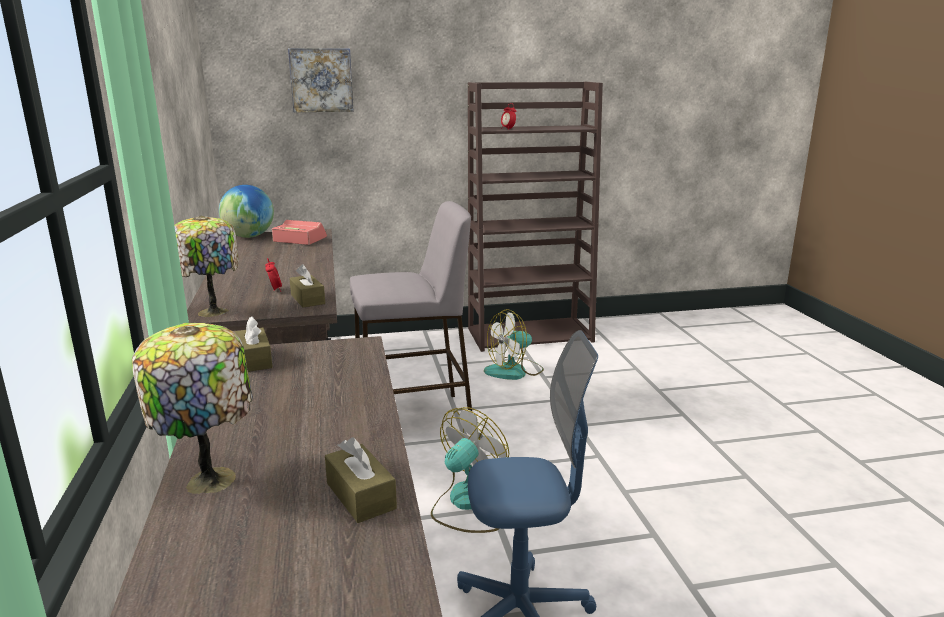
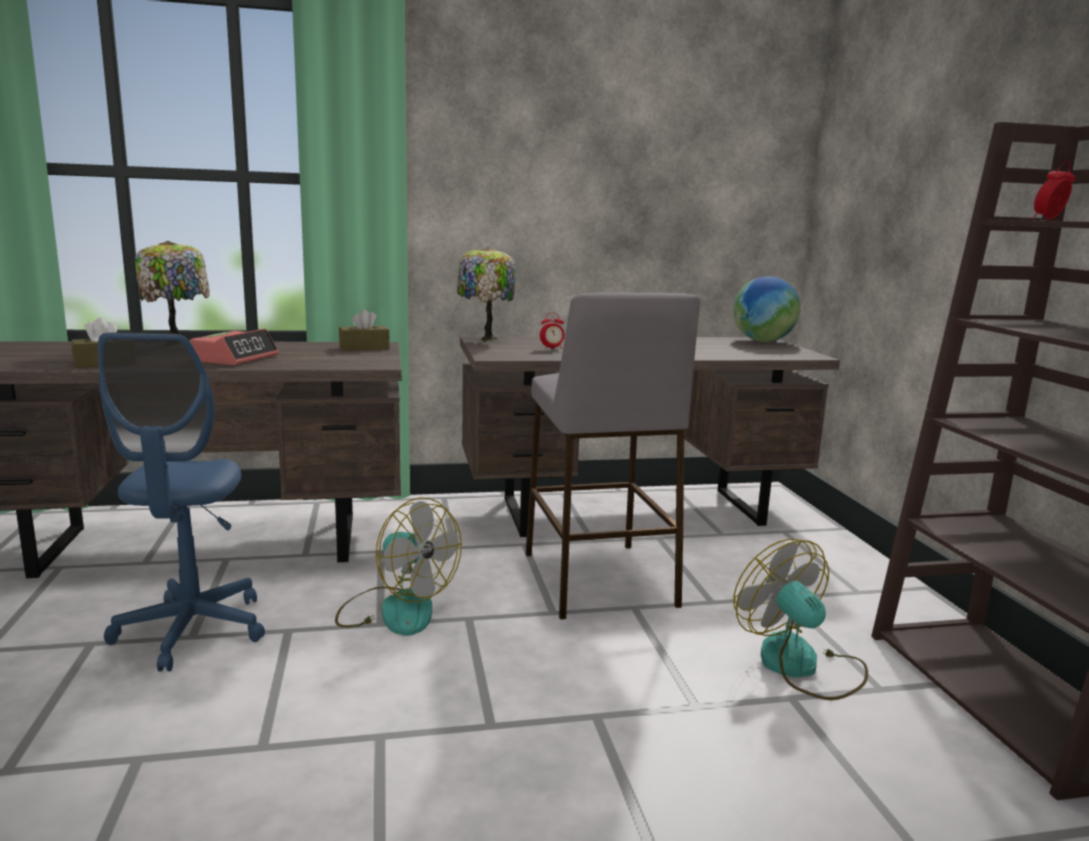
camera: 90 degrees right, 5 degrees down
(299, 239) = (765, 352): alarm clock -> alarm clock (235, 358)
(307, 299) = (521, 355): brown tissue box -> none
(321, 80) = (899, 144): picture -> none

